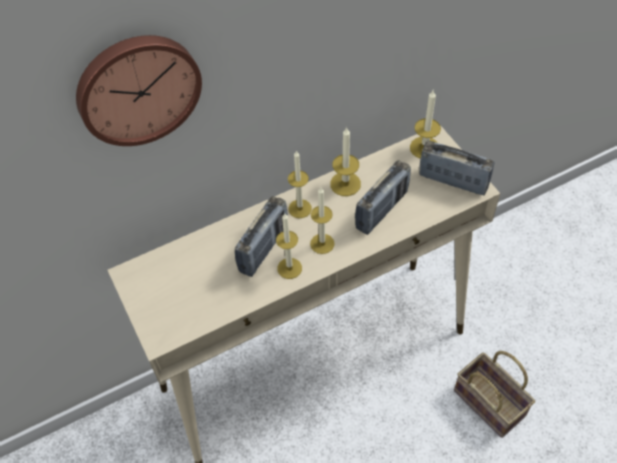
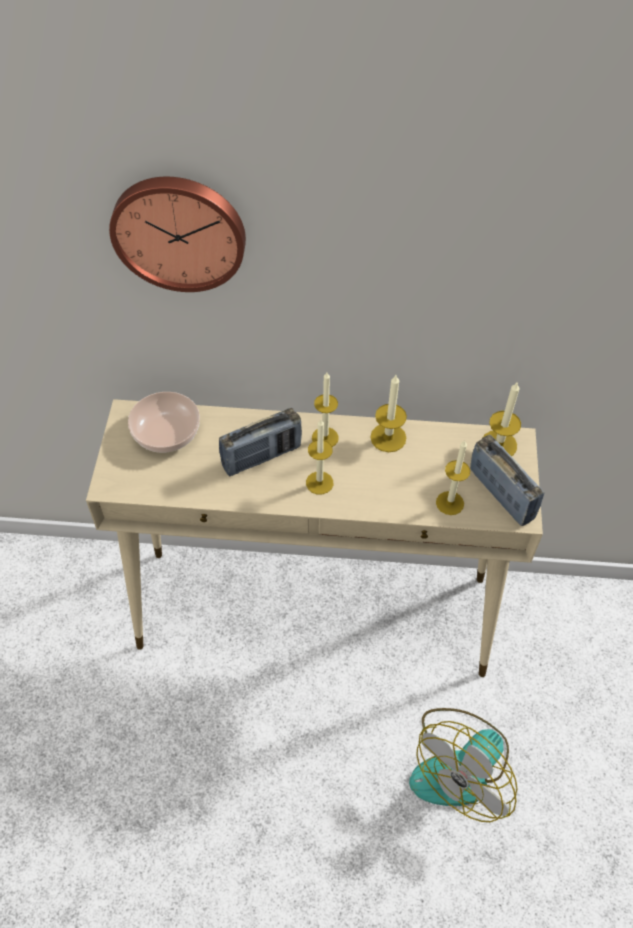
camera: 30 degrees right, 0 degrees up
(172, 271) = (165, 431): none -> bowl
(289, 268) = (270, 488): candle -> candle (450, 503)
(382, 210) = (403, 483): radio -> none
(491, 403) = (461, 766): basket -> fan

